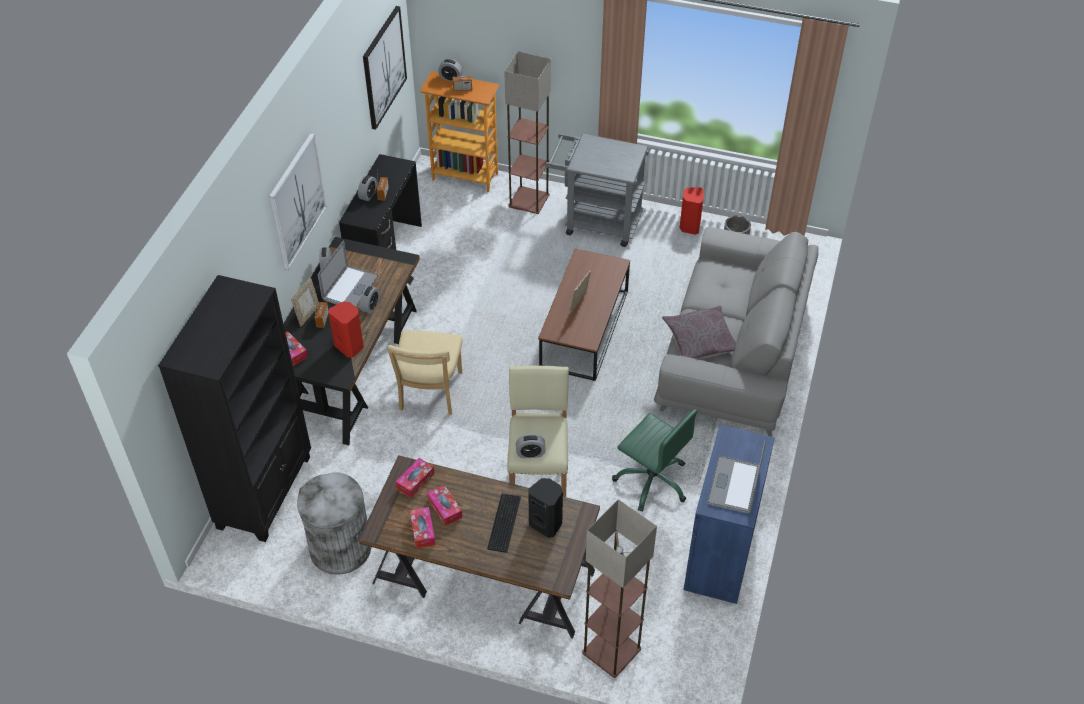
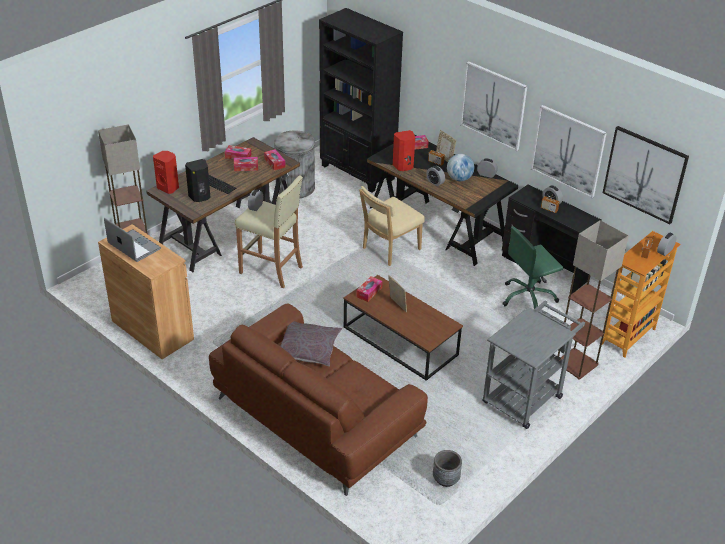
camera: 115 degrees right, 10 degrees down
(347, 138) = (568, 151): none -> picture
(350, 288) = (459, 179): laptop -> globe
(429, 394) = (389, 250): beige chair -> beige chair turned 75 degrees counterclockwise
(573, 333) = (369, 292): none -> tissue box
(652, 481) = (234, 322): green office chair -> green office chair (528, 298)
(689, 226) = (487, 457): red speaker -> red speaker (168, 188)
(721, 552) = (152, 330): blue cabinet -> brown cabinet
(733, 352) = (316, 416): grey sofa -> brown sofa

